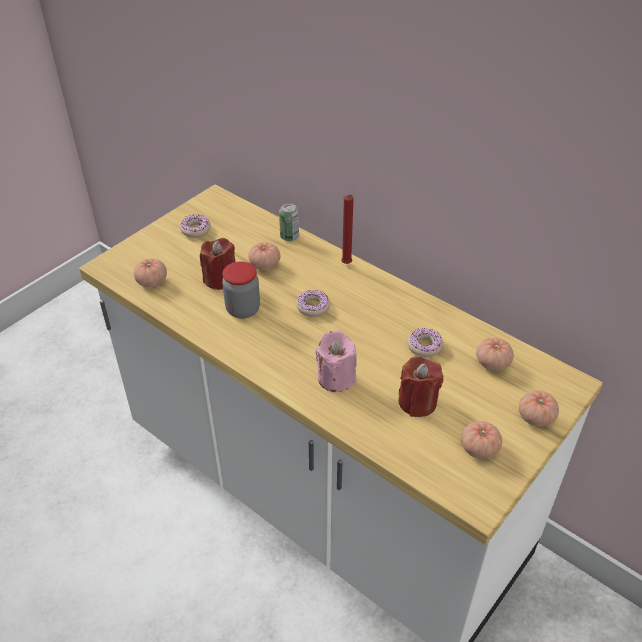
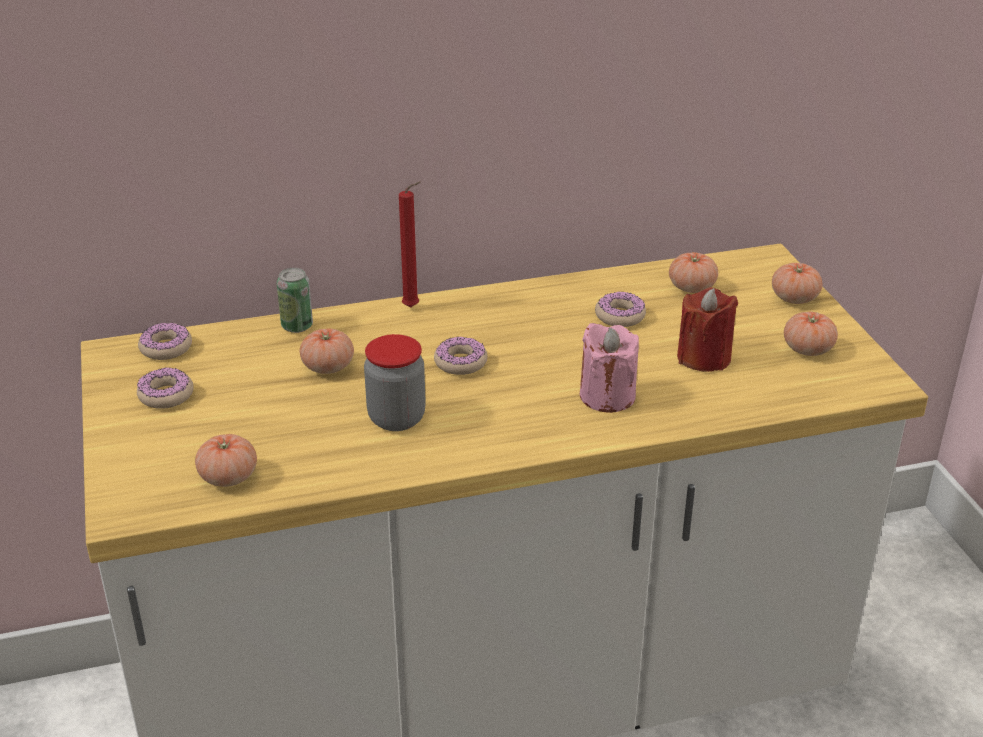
camera: 55 degrees left, 10 degrees down
(220, 279) = (309, 414): red candle -> none
(231, 209) = (166, 348): none -> donut

